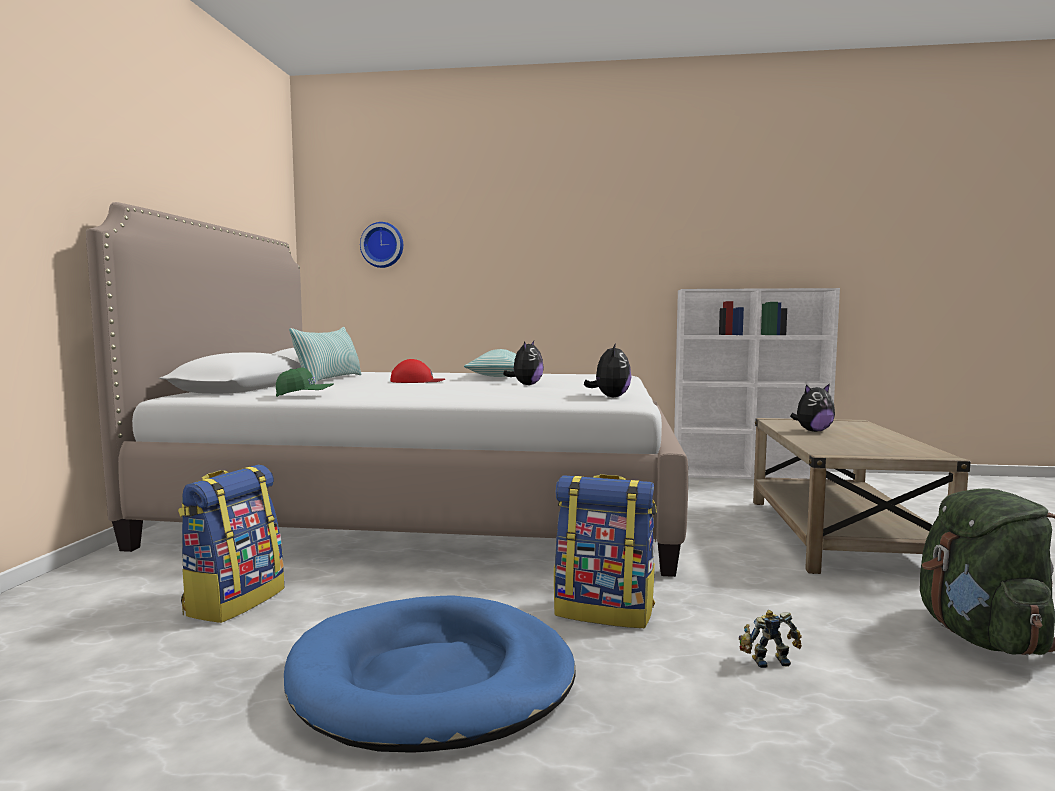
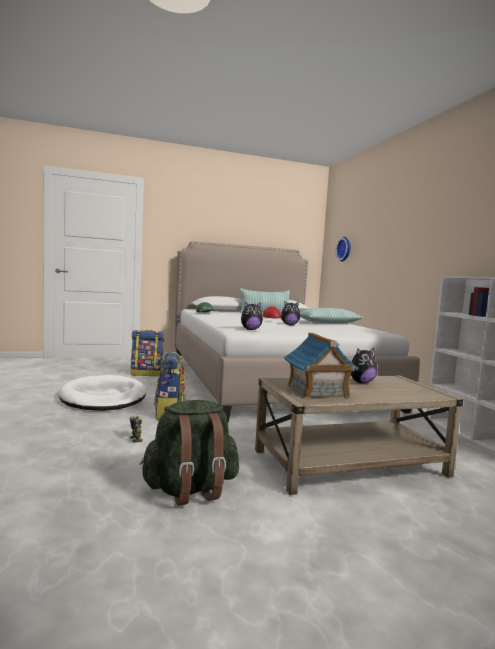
camera: 65 degrees right, 0 degrees up
(432, 680) = (103, 398): blue dog bed -> white dog bed
(813, 431) = (360, 382): plush toy -> plush toy turned 75 degrees counterclockwise
(879, 447) = (317, 391): none -> toy house

